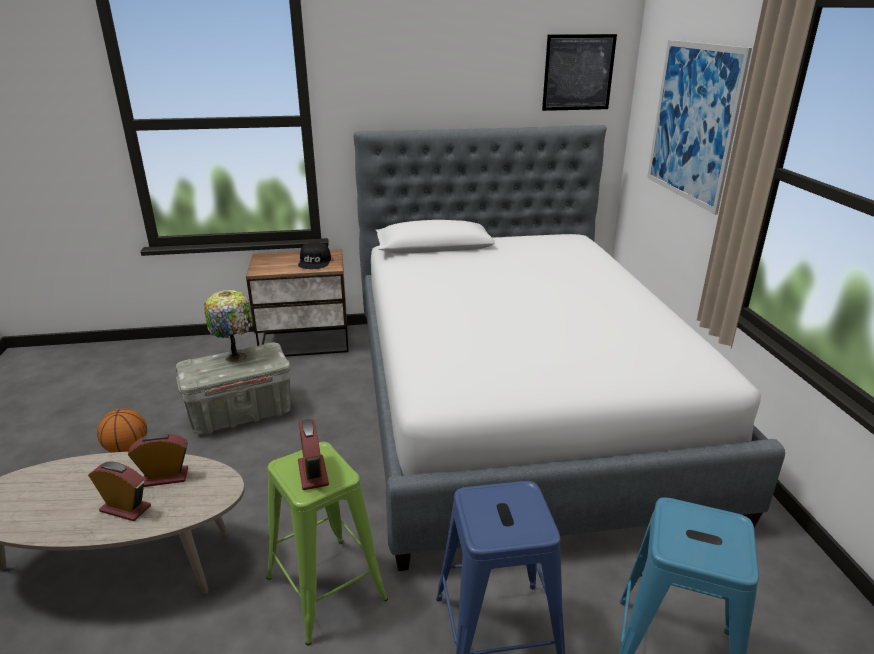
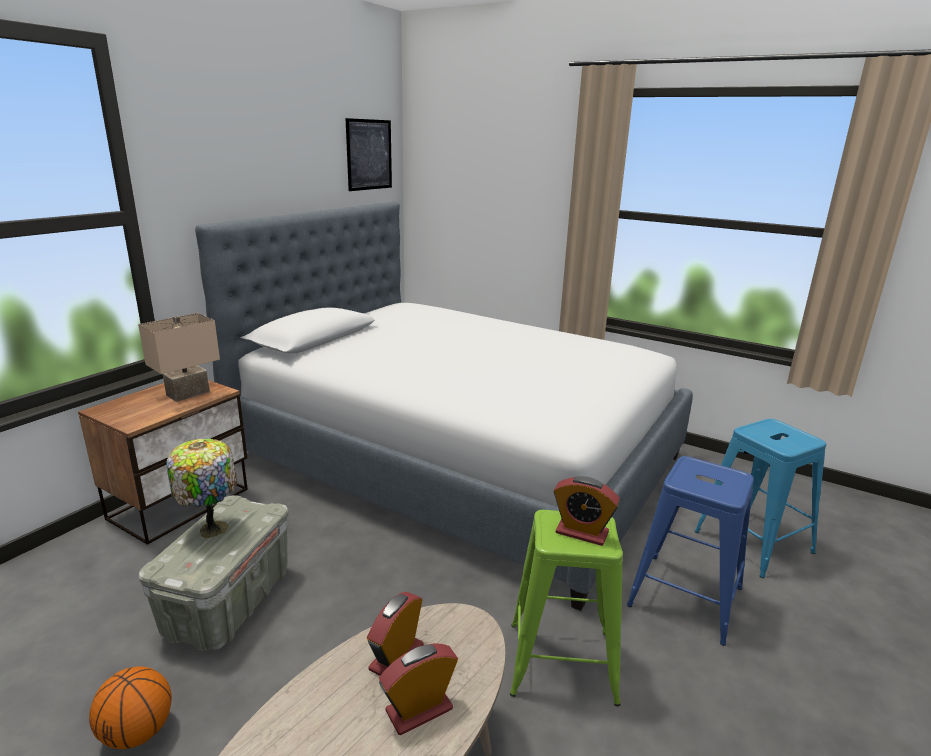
camera: 50 degrees left, 5 degrees down
(315, 262) = (188, 393): black cap -> beige table lamp
(692, 122) = (499, 188): picture -> none

